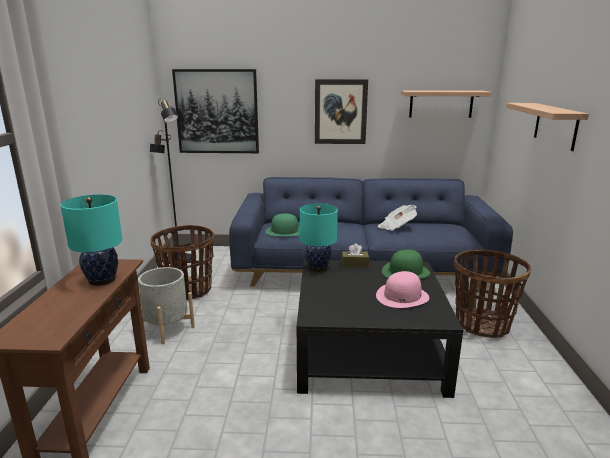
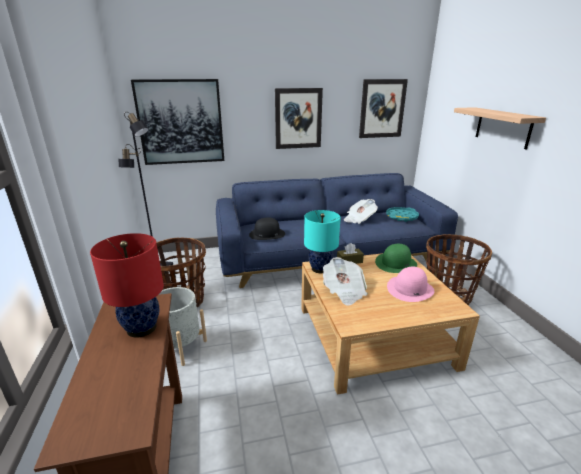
camera: 15 degrees left, 5 degrees up
(102, 279) = (141, 328): turquoise table lamp -> red table lamp
(284, 231) = (267, 234): green hat -> black hat
(328, 289) = (344, 291): none -> newspaper
(368, 349) = (374, 336): black coffee table -> beige coffee table
(441, 104) = (382, 109): shelf -> picture
(450, 229) = (401, 217): none -> turquoise tray

